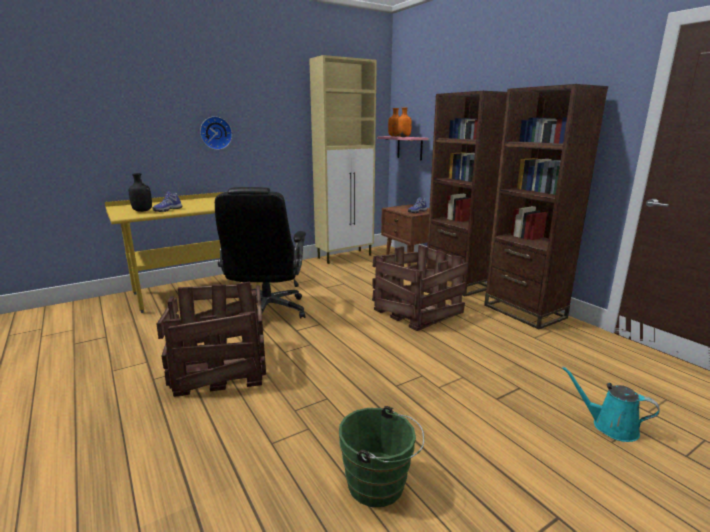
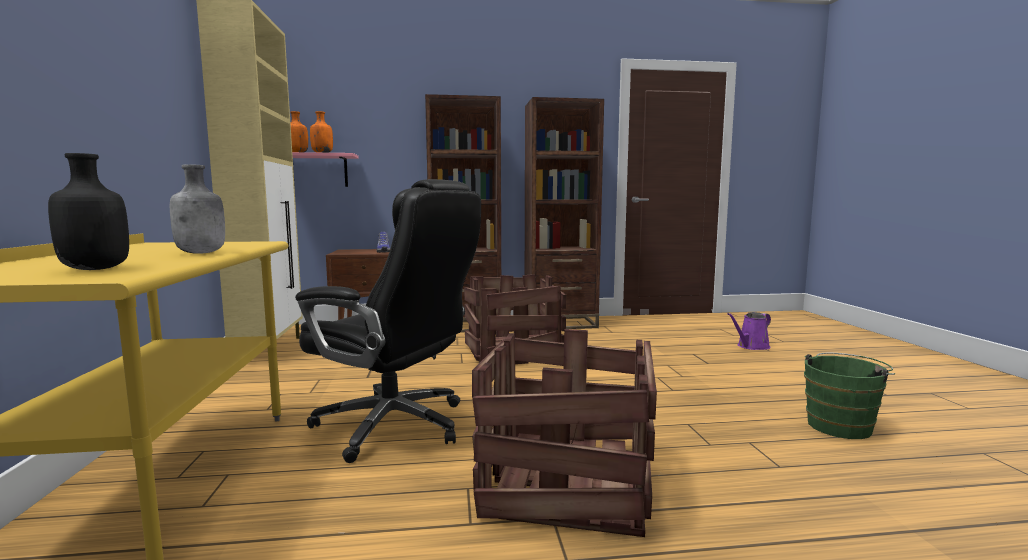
camera: 65 degrees left, 10 degrees down
(167, 210) = (158, 261): shoe -> none
(198, 207) = (202, 253): none -> grey bottle
(215, 133) = (83, 93): wall clock -> none
(610, 426) = (751, 346): turquoise watering can -> purple watering can

